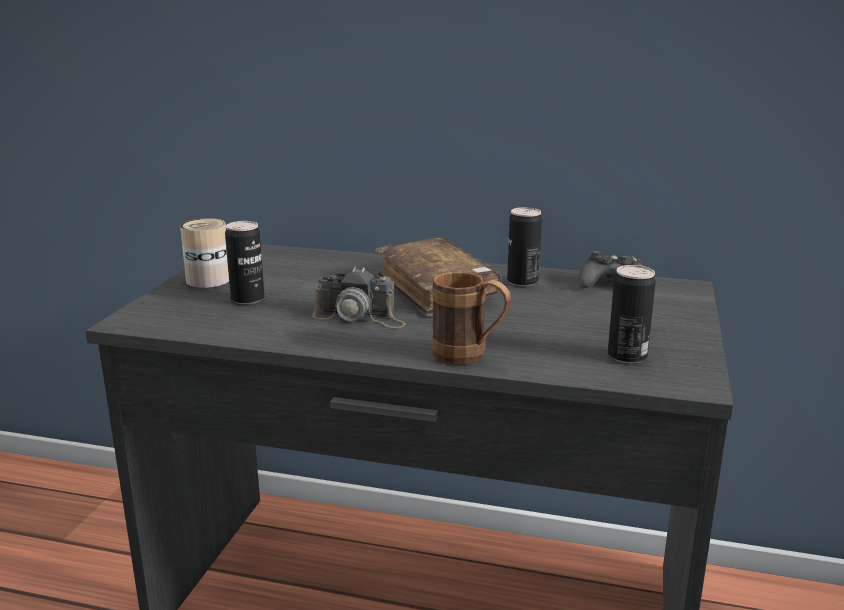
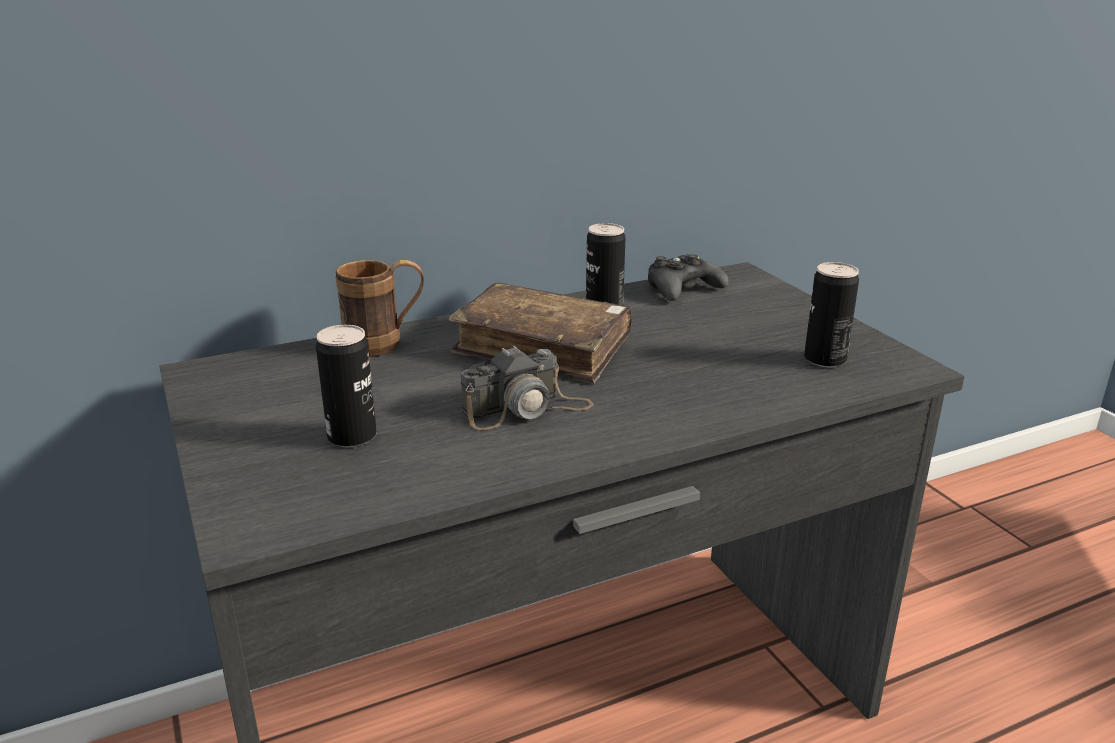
camera: 40 degrees left, 5 degrees up
(208, 280) = (244, 430): can -> none
(469, 357) = (714, 413): brown mug -> brown mug (386, 345)

